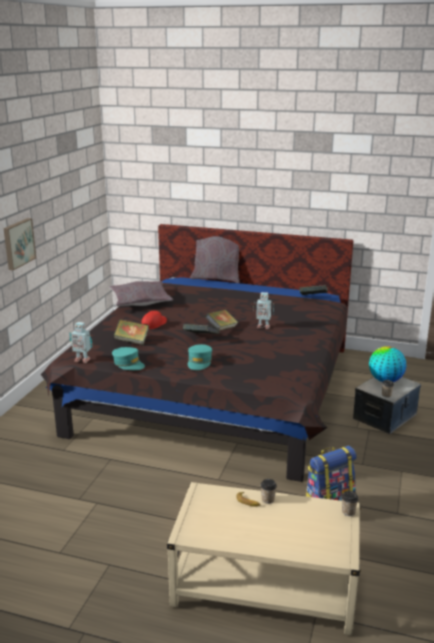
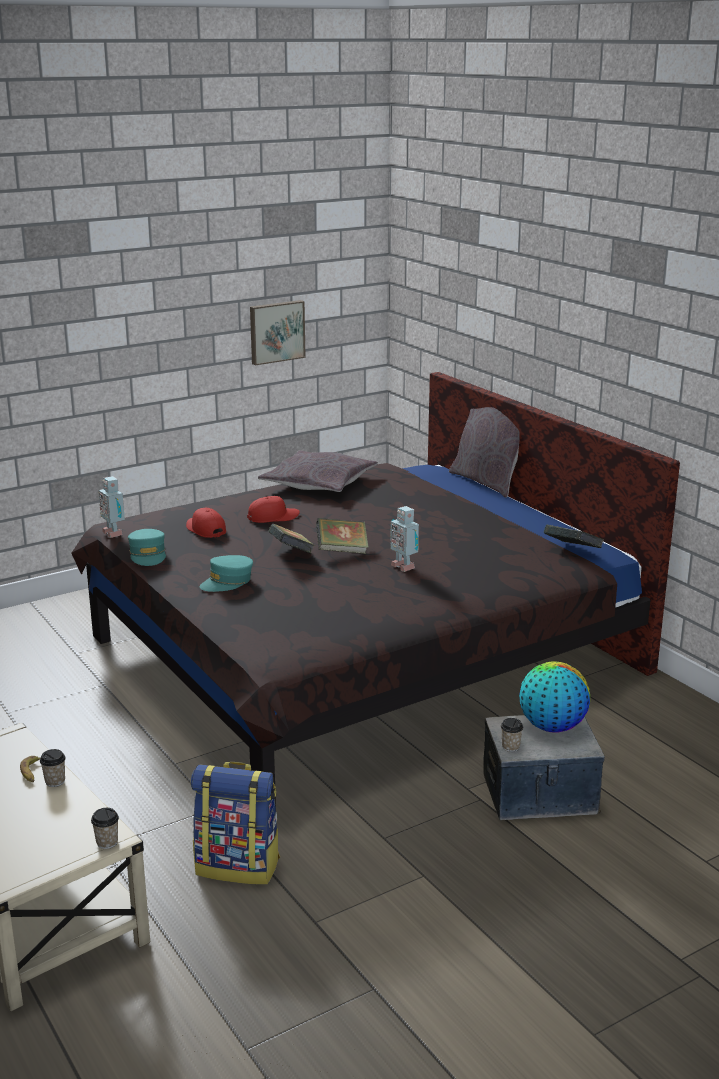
camera: 40 degrees right, 0 degrees up
(18, 243) = (146, 355): picture -> picture (276, 331)
(132, 341) = (205, 529): book -> red cap

